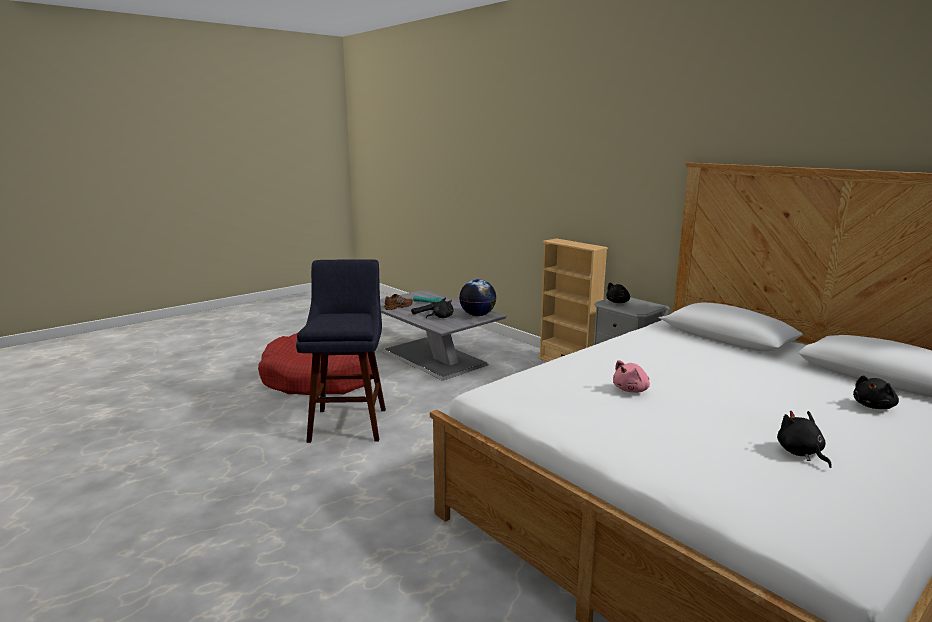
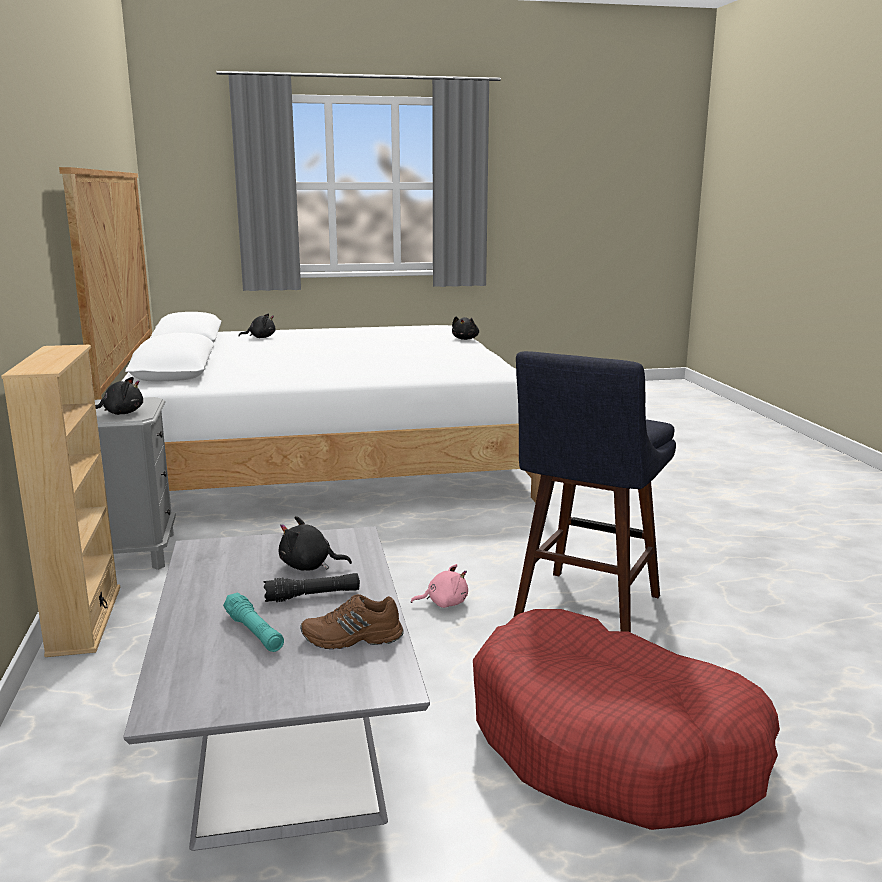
camera: 150 degrees left, 0 degrees up
(477, 315) = (228, 554): globe -> none
(631, 390) = (389, 354): pink plush toy -> pink plush toy (444, 603)
(800, 453) = (371, 334): black plush toy -> black plush toy (465, 339)

